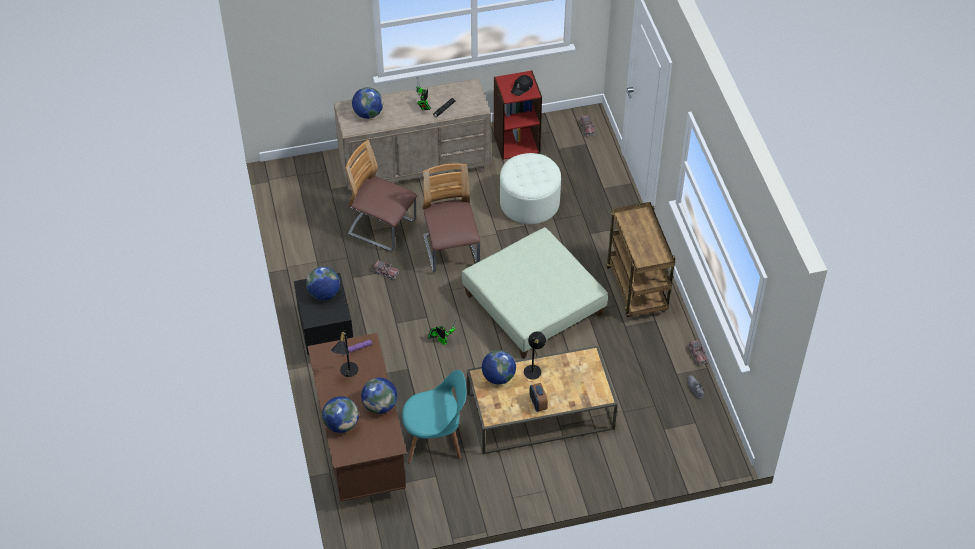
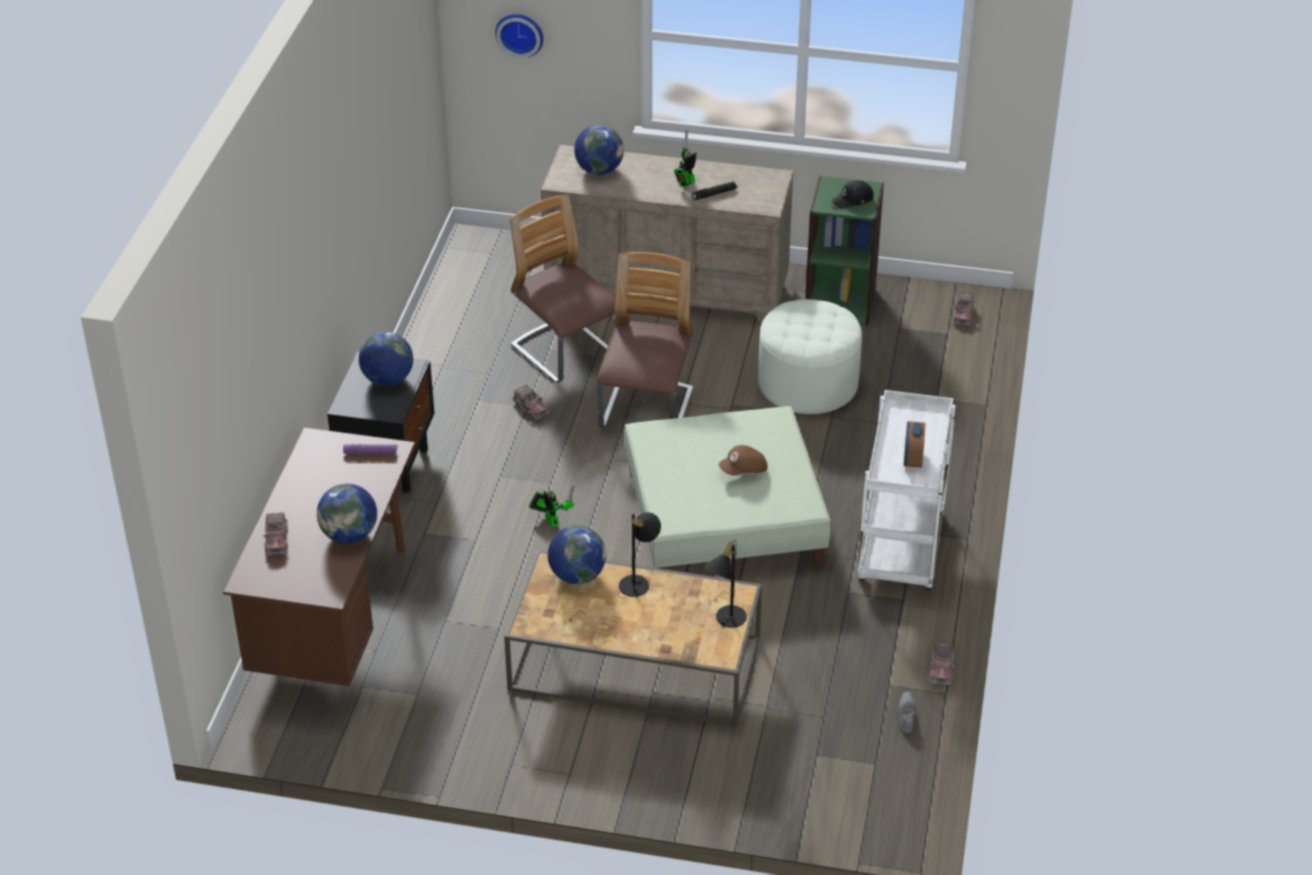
camera: 25 degrees right, 10 degrees down
(297, 45) = (520, 33): none -> wall clock
(341, 424) = (276, 541): globe -> toy truck
(346, 372) = (334, 477): black table lamp -> black table lamp (725, 619)
(435, 439) = (451, 646): turquoise chair -> none
(516, 142) = (840, 302): red bookcase -> green bookcase
(538, 404) = (612, 631): alarm clock -> alarm clock (913, 459)
(546, 278) = (744, 470): none -> brown cap
(637, 290) = (902, 549): brown cart -> white cart

